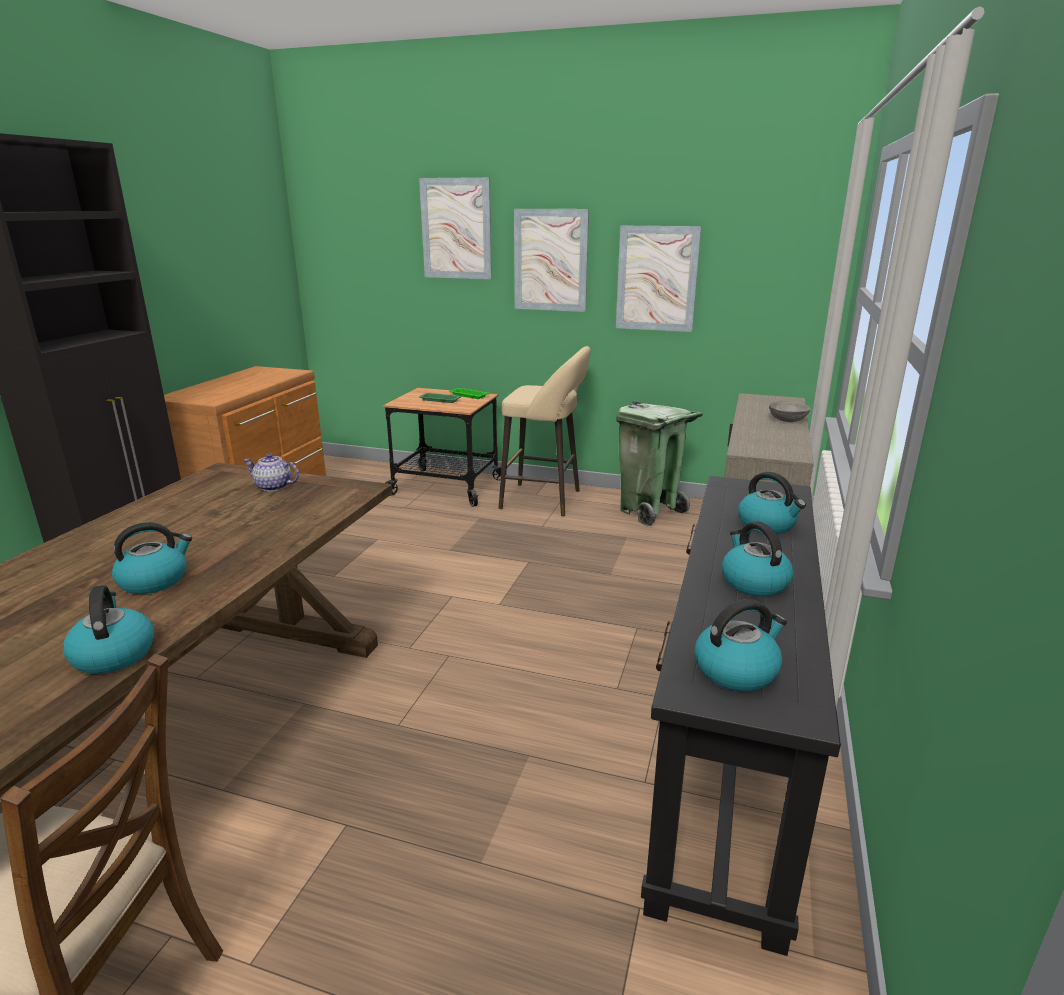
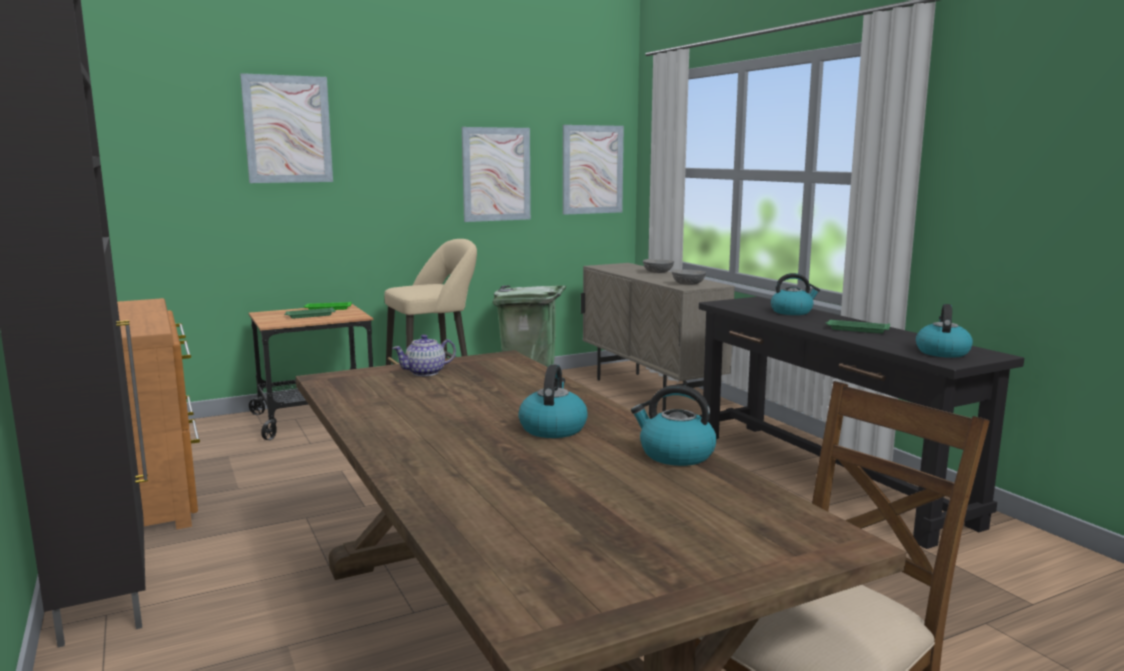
camera: 45 degrees left, 10 degrees down
(550, 260) = (396, 160): picture -> picture (592, 169)
(753, 582) = (856, 329): kettle -> green tray
(763, 446) = (688, 284): none -> grey bowl

